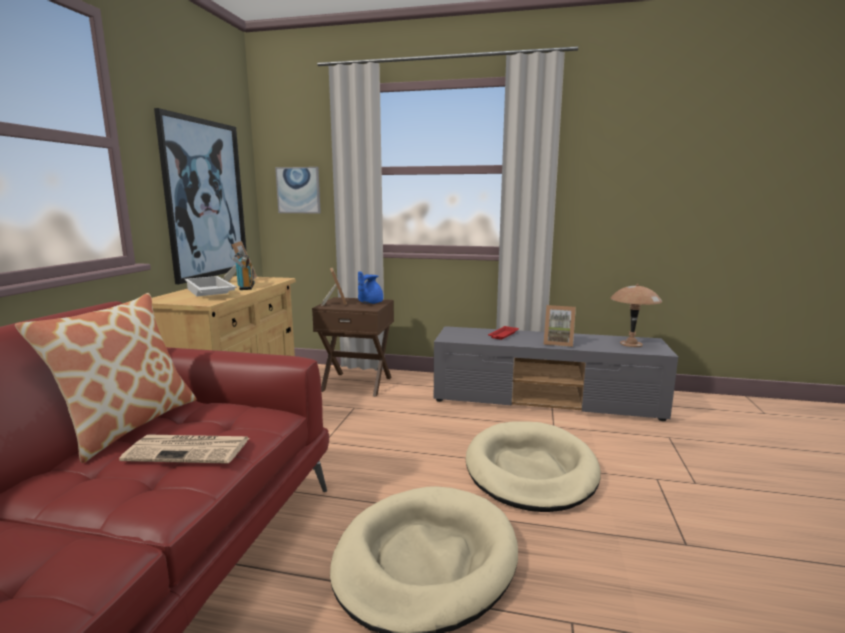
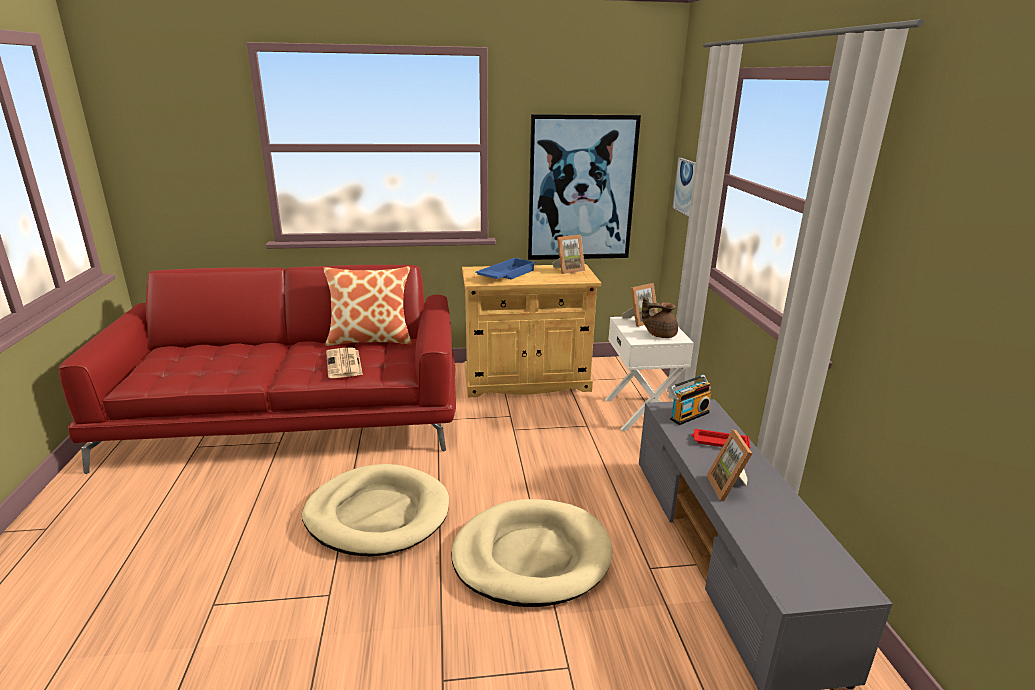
camera: 70 degrees right, 10 degrees up
(209, 293) = (505, 275): white tray -> blue tray
(245, 286) = (541, 277): radio -> radio (688, 415)
(357, 383) = (642, 413): brown nightstand -> white nightstand
(369, 303) = (660, 334): blue teapot -> brown teapot
(630, 344) = (803, 560): brown table lamp -> none

